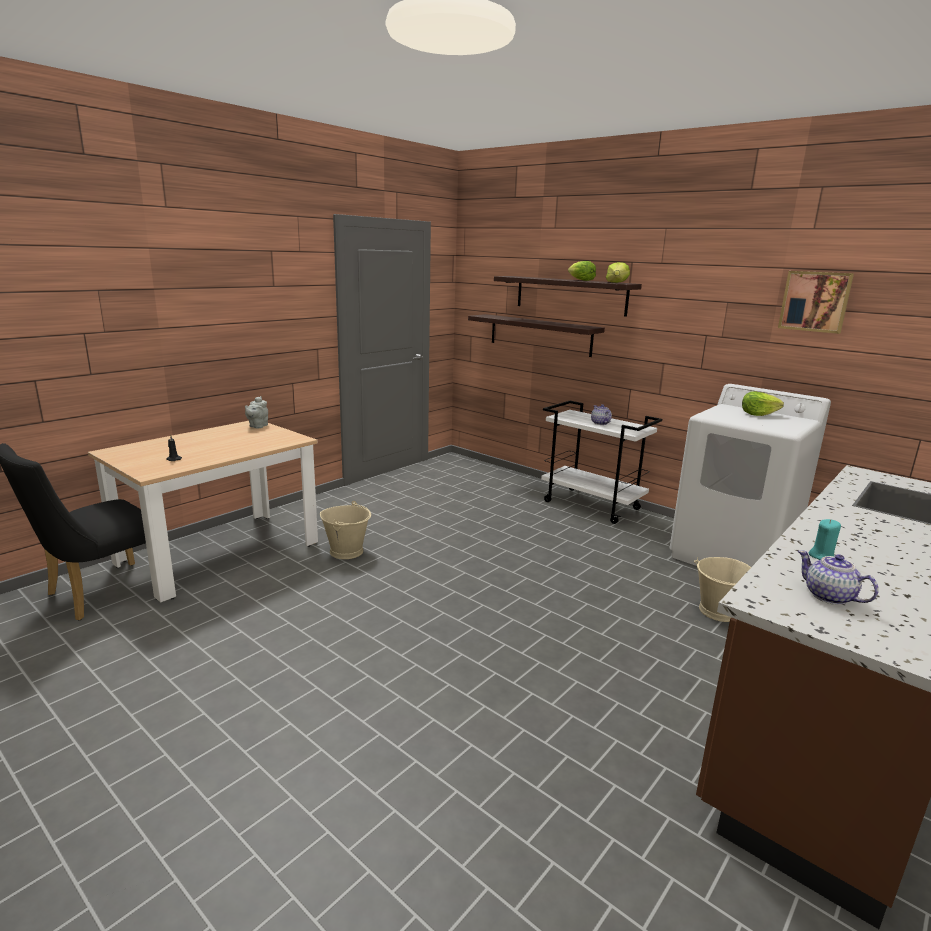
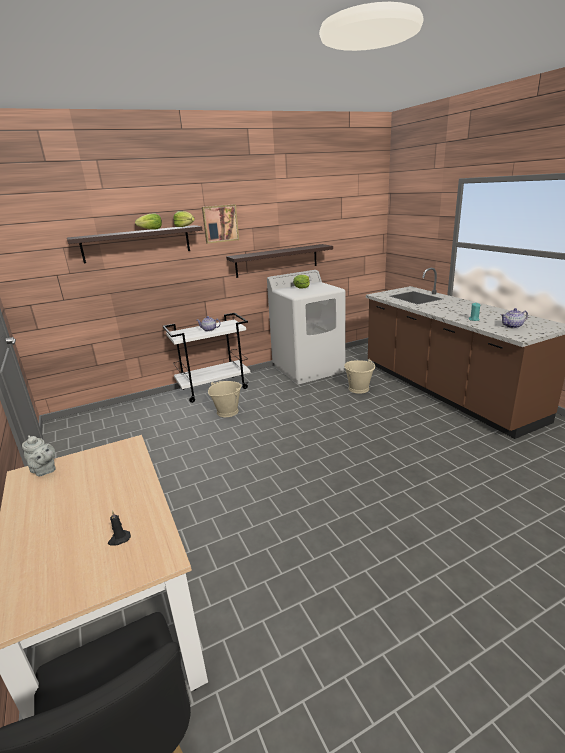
camera: 65 degrees left, 5 degrees up
(347, 551) = (192, 514): beige bucket -> beige bucket (227, 411)
(540, 335) = (116, 283): shelf -> shelf (277, 260)
(815, 301) = (297, 219): picture -> picture (220, 223)

